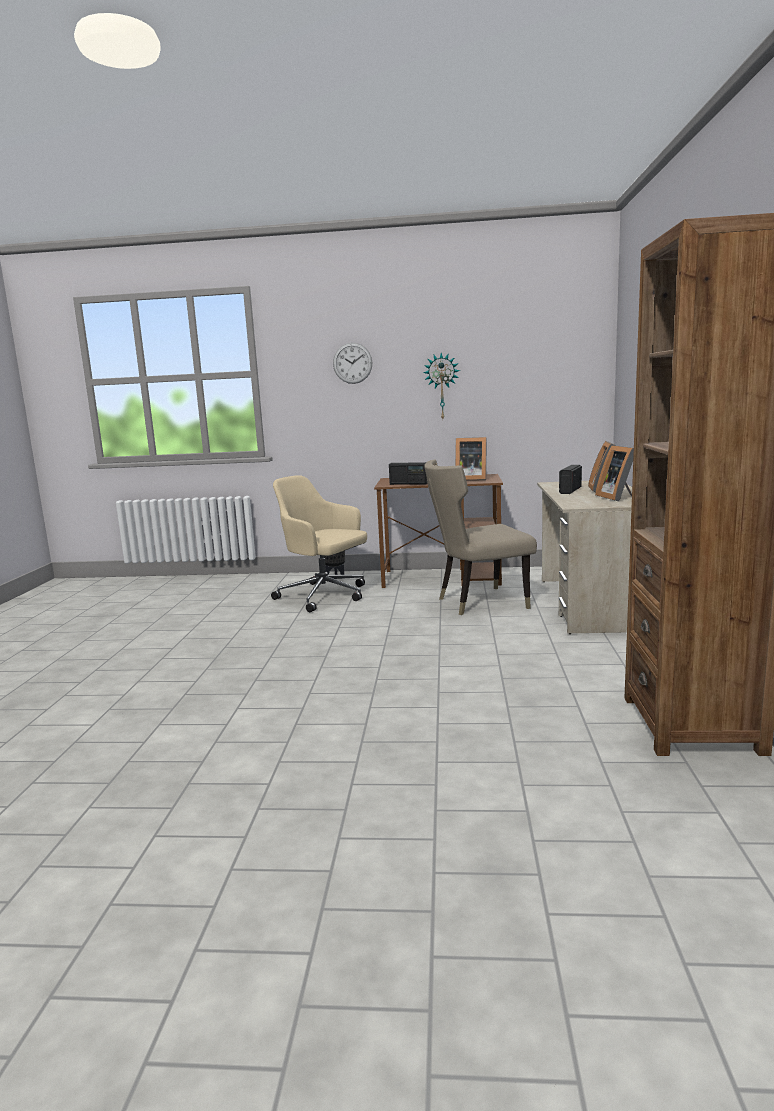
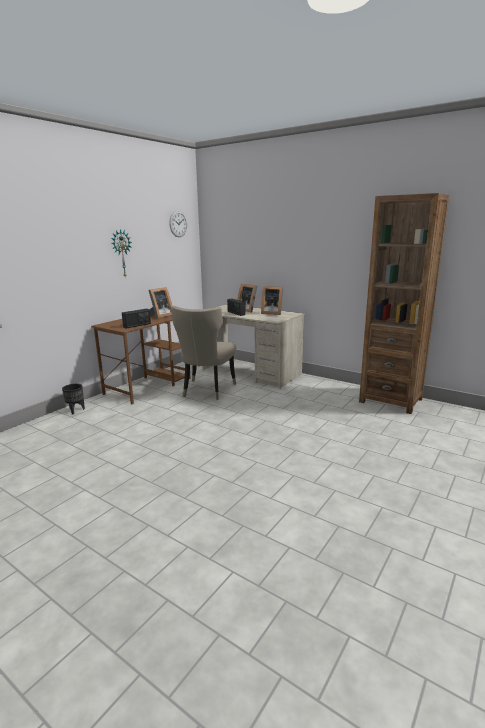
camera: 60 degrees left, 5 degrees up
(324, 596) = (110, 424): beige office chair -> none
(352, 363) = (60, 235): wall clock -> wall clock (178, 224)

